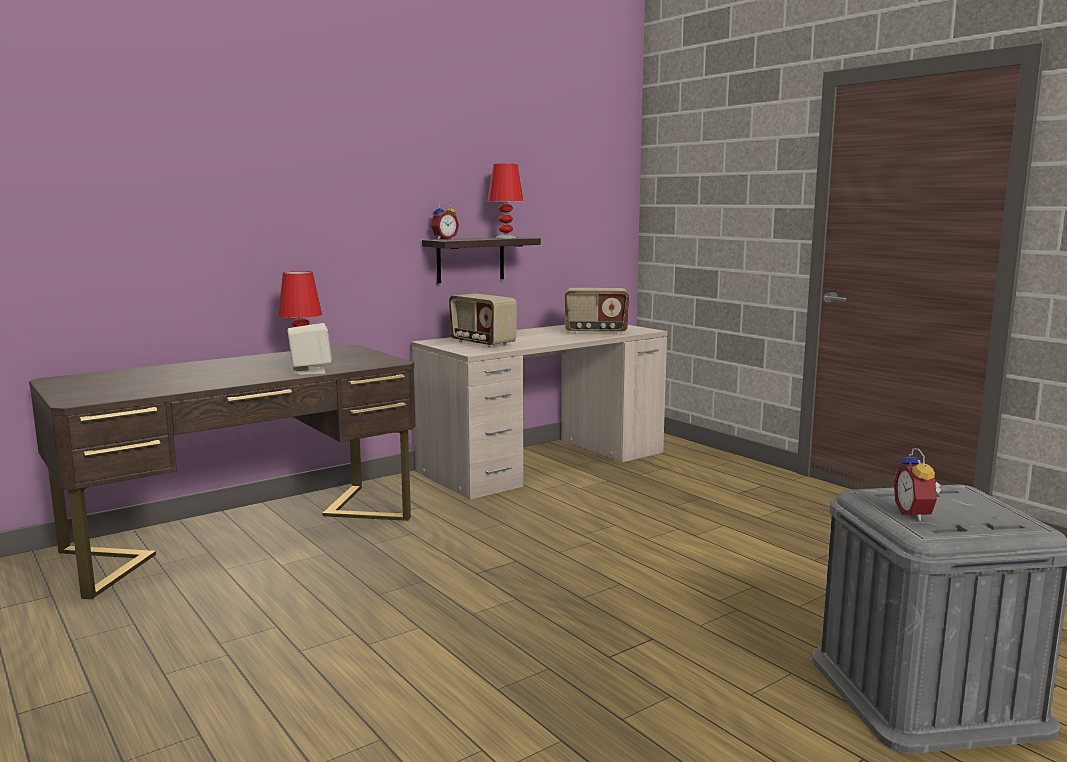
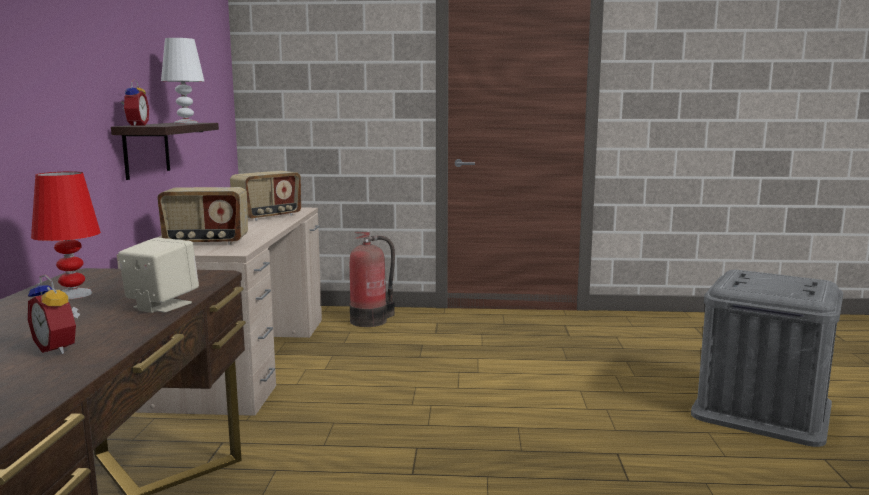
camera: 50 degrees left, 0 degrees up
(505, 238) = (186, 123): red table lamp -> white table lamp
(705, 465) = (371, 320): none -> fire extinguisher
(916, 514) = (780, 290): alarm clock -> alarm clock (59, 348)

